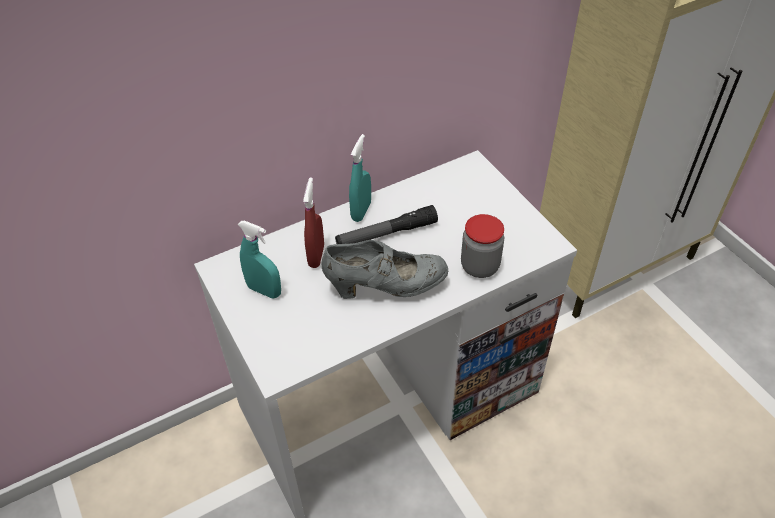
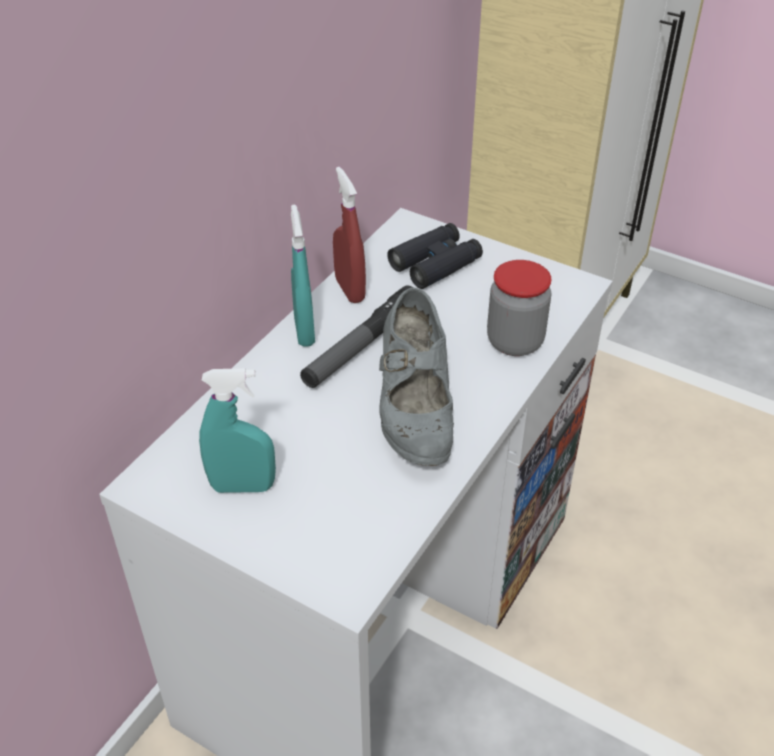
camera: 30 degrees left, 5 degrees down
(316, 256) = (285, 411): red spray bottle -> red spray bottle (350, 290)
(386, 287) = (414, 412): grey shoe -> grey shoe turned 120 degrees clockwise
(470, 196) = (435, 264): none -> black binoculars

